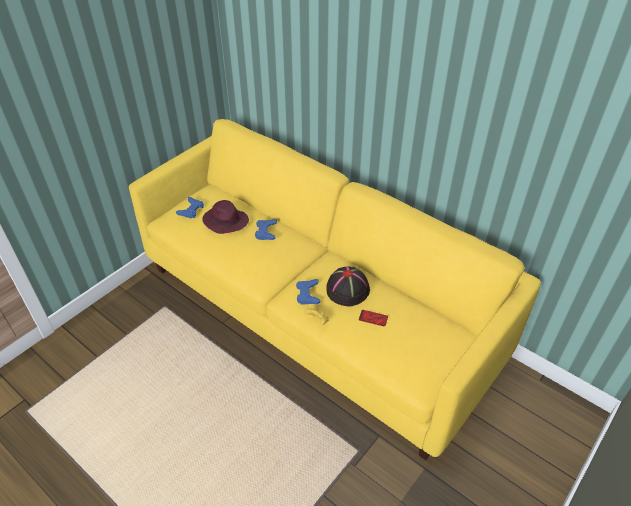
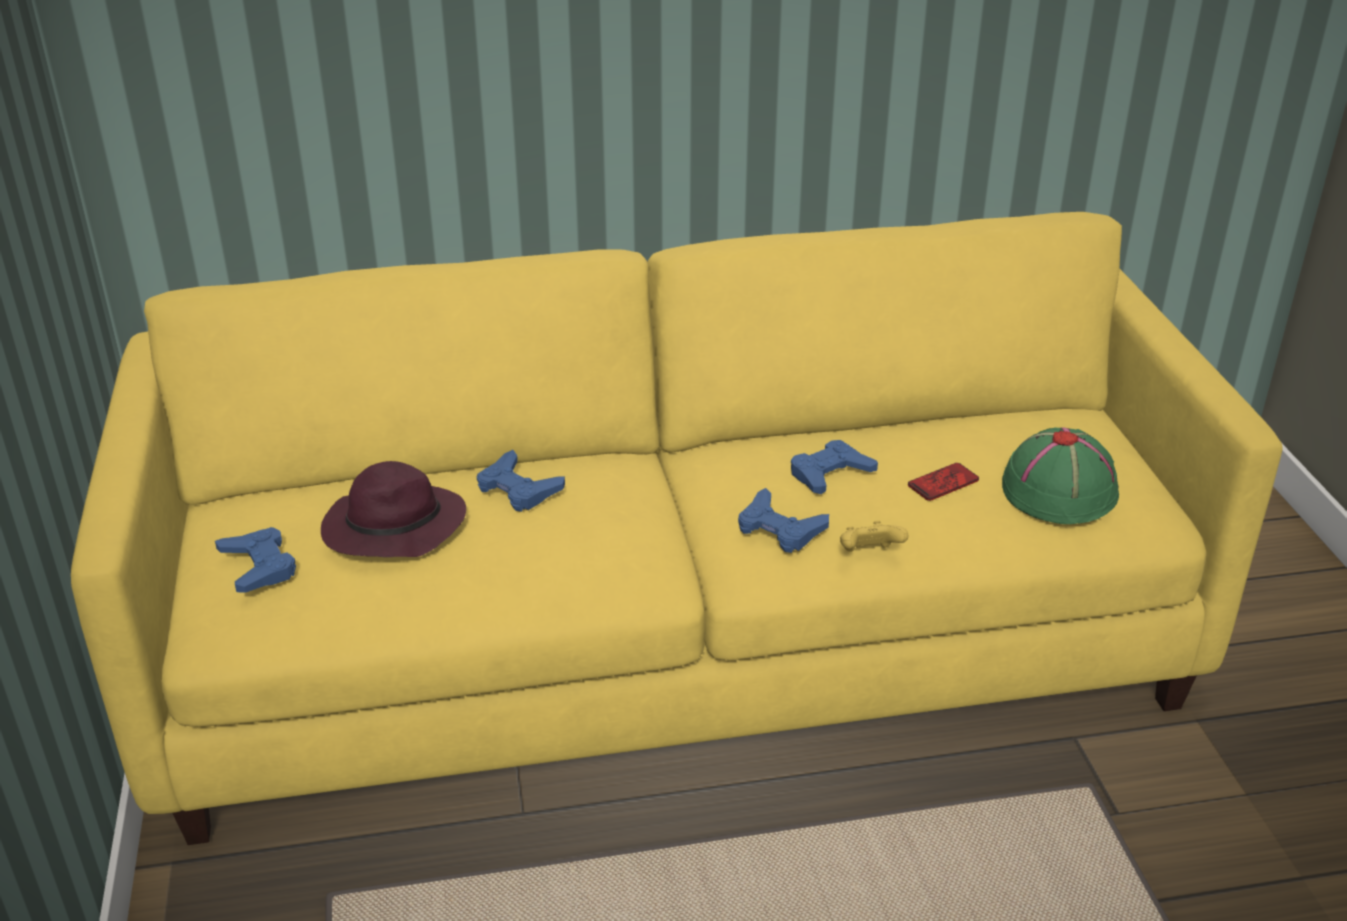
camera: 50 degrees left, 10 degrees down
(348, 289) = (830, 474): black hat -> blue game controller
(402, 350) = (1059, 490): none -> green hat

